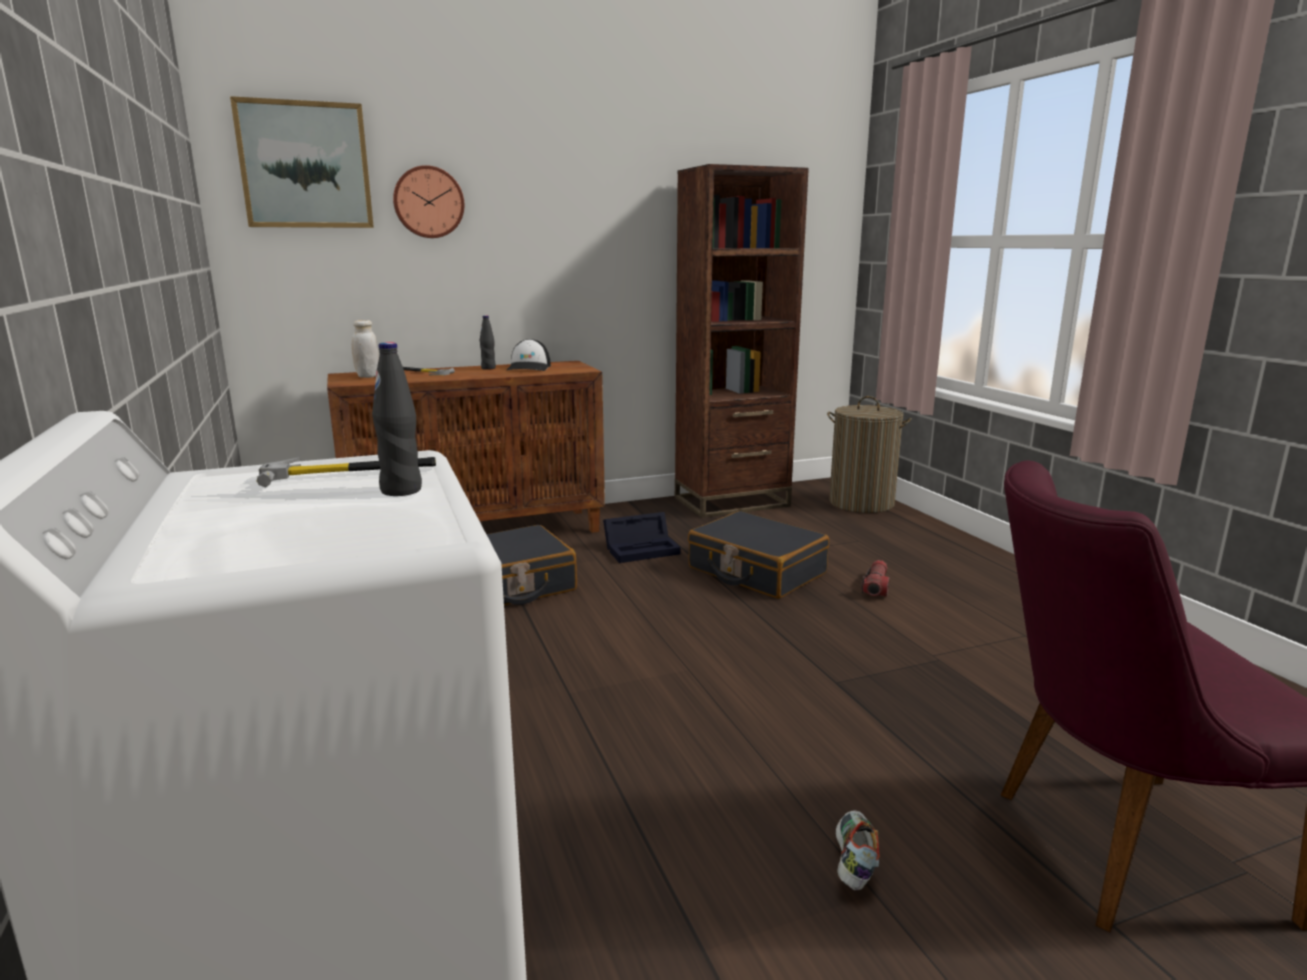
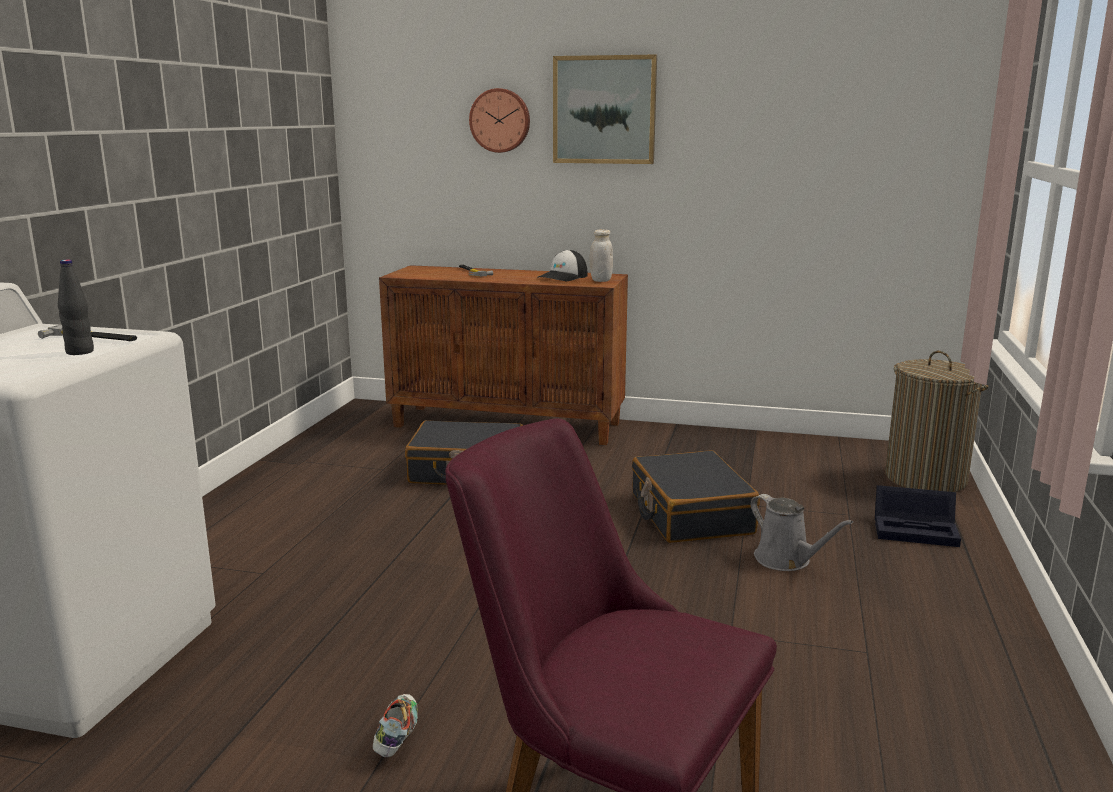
camera: 35 degrees right, 0 degrees up
(305, 165) = (406, 92): picture -> picture (604, 110)
(368, 376) = (427, 271): white jar -> white jar (601, 280)
(488, 368) = (530, 274): black bottle -> none
(643, 549) = (620, 469): black storage box -> black storage box (917, 530)
(732, 502) = (777, 446): brown bookcase -> none
(853, 863) = (396, 738): shoe -> shoe turned 45 degrees counterclockwise
(876, 586) = (786, 560): flashlight -> grey watering can

